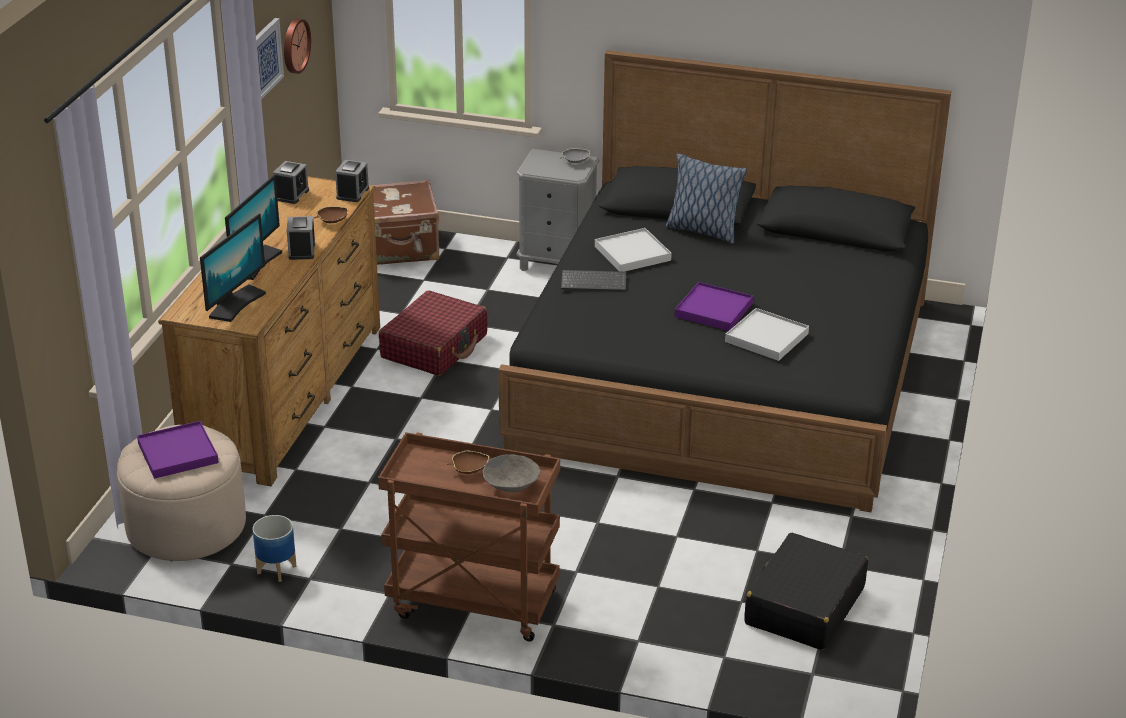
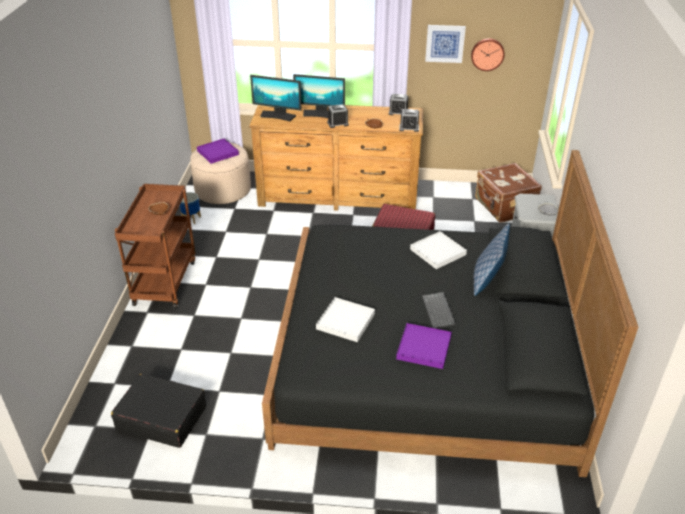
camera: 80 degrees right, 5 degrees up
(512, 486) = (143, 227): grey bowl -> none
(594, 282) = (393, 240): keyboard -> keyboard (439, 311)
(714, 310) = (375, 294): purple tray -> purple tray (424, 348)

